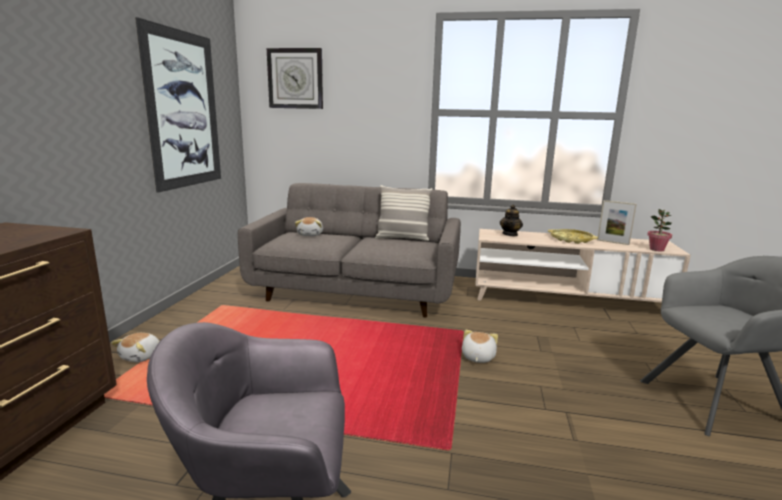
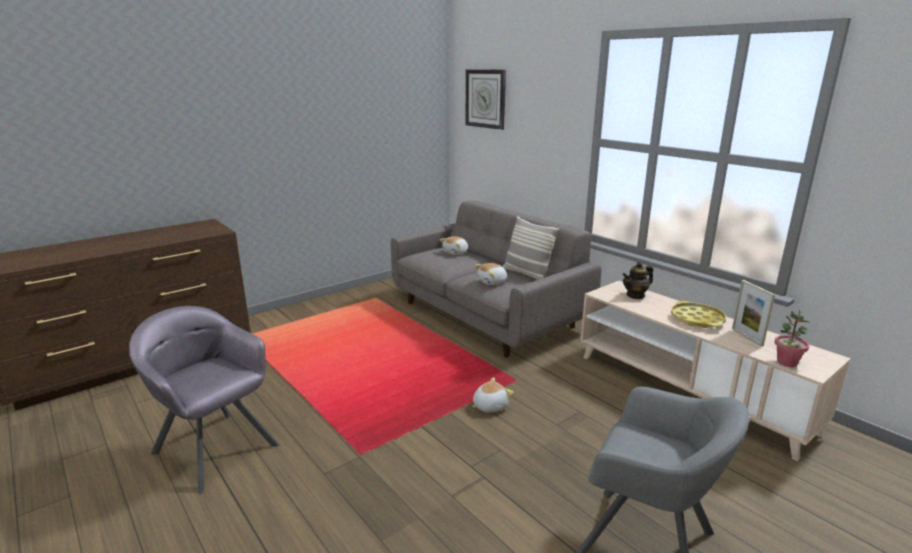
camera: 40 degrees right, 5 degrees up
(142, 356) = (290, 320): plush toy -> plush toy (492, 282)
(183, 110) = (374, 133): picture -> none

